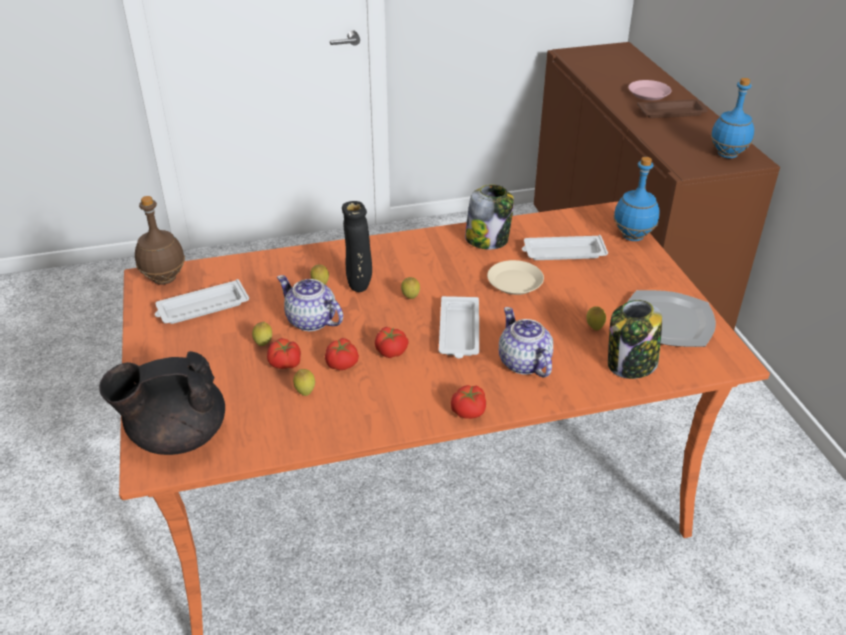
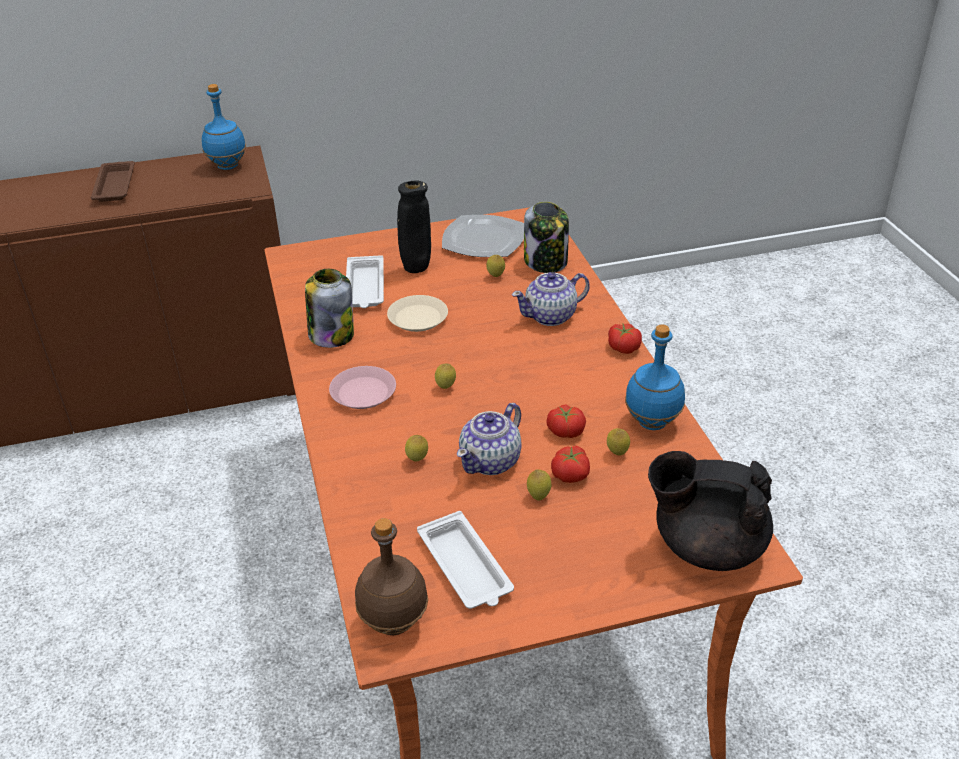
camera: 90 degrees left, 0 degrees up
(177, 435) = (706, 546): black teapot -> black teapot turned 120 degrees clockwise
(359, 287) = (422, 427): black vase -> black vase (416, 269)
(391, 351) = (540, 397): tomato -> none
(459, 332) = (506, 354): white tray -> none
(632, 237) = (340, 246): blue bottle -> blue bottle (653, 423)
(649, 93) = (55, 195): pink plate -> pink plate (363, 392)

